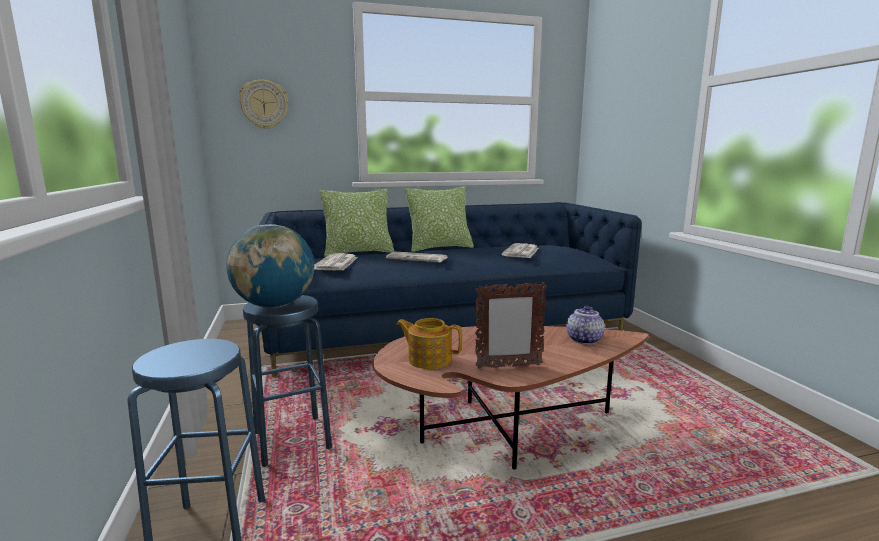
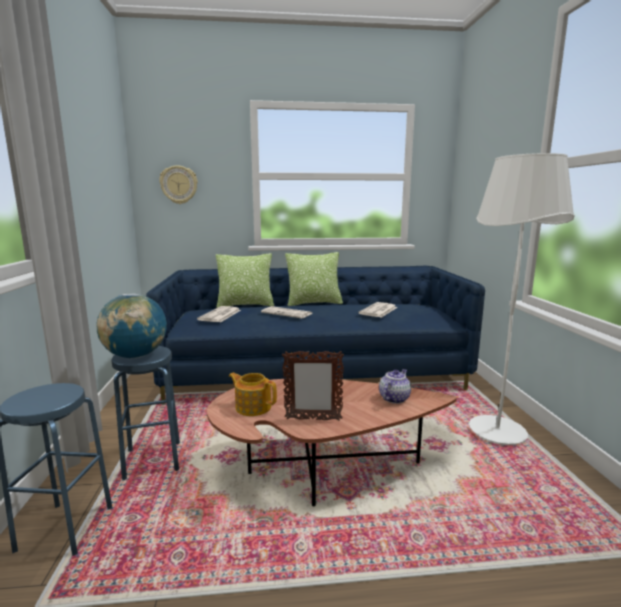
camera: 10 degrees right, 0 degrees up
(672, 375) = (496, 432): none -> white floor lamp

